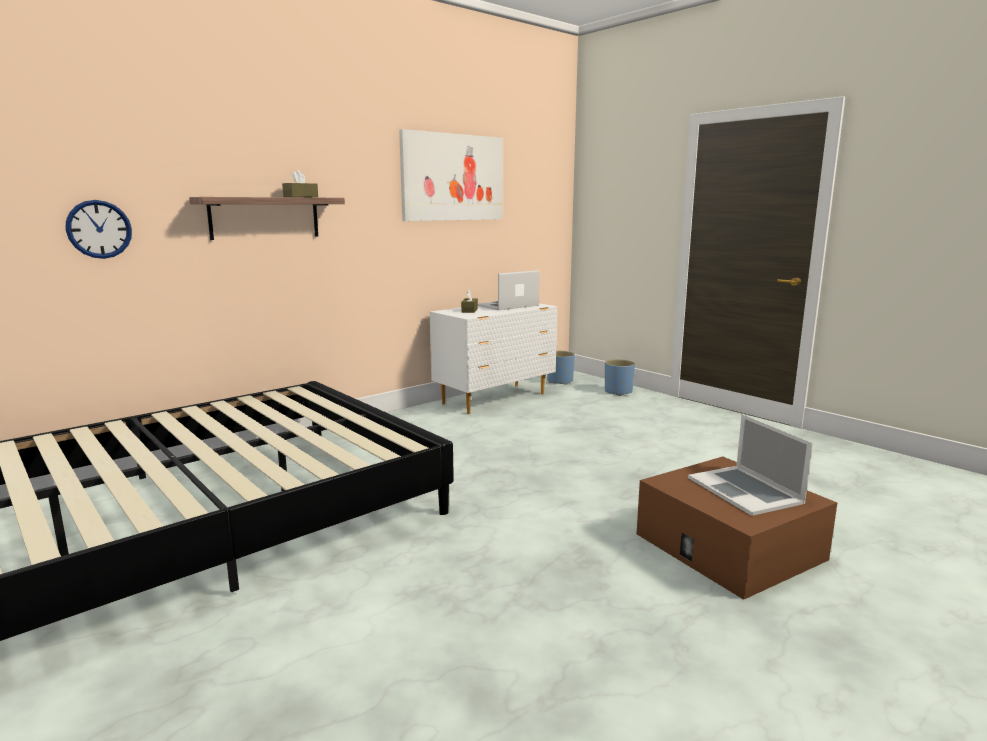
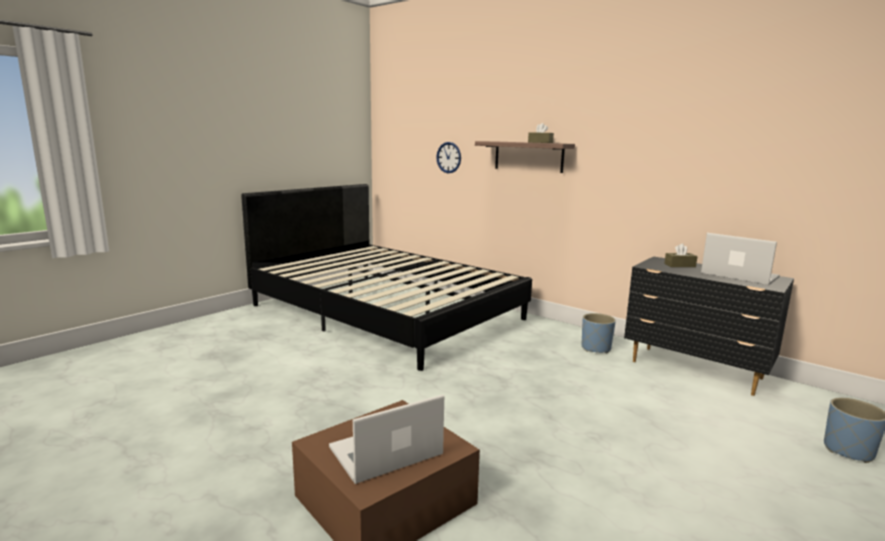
camera: 80 degrees right, 0 degrees up
(453, 177) = (713, 125): picture -> none
(496, 399) = (696, 370): white dresser -> black dresser
(560, 381) = (828, 405): blue planter -> blue planter (595, 348)

